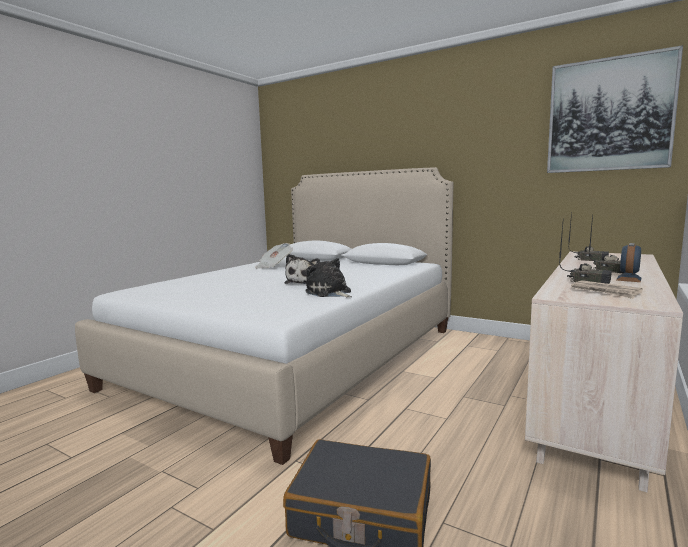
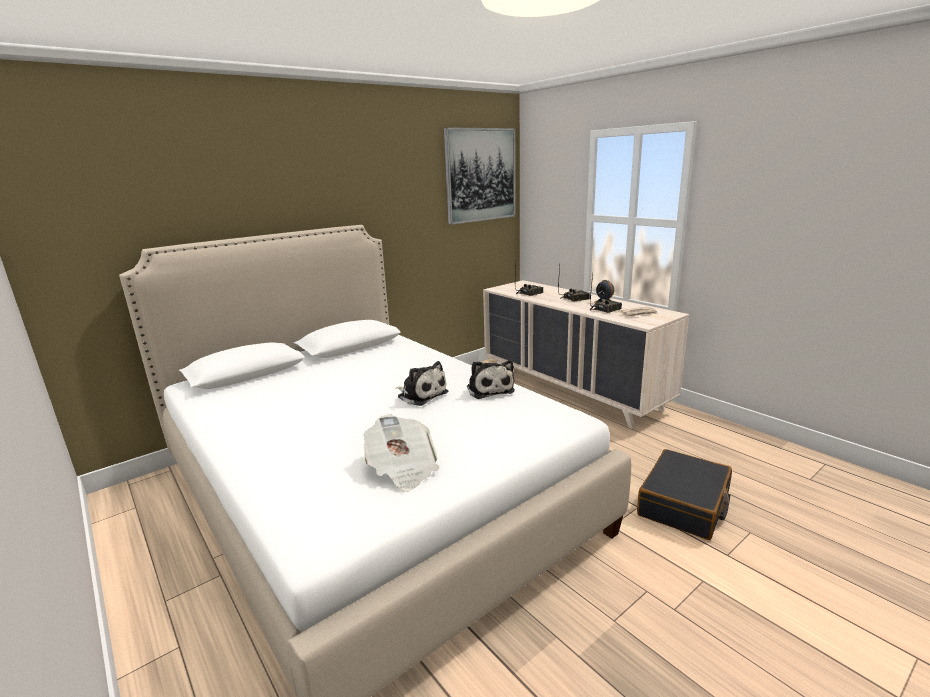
camera: 70 degrees left, 10 degrees up
(274, 266) = (270, 405): newspaper -> newspaper (402, 469)
(329, 293) = (489, 389): plush toy -> plush toy turned 90 degrees counterclockwise

